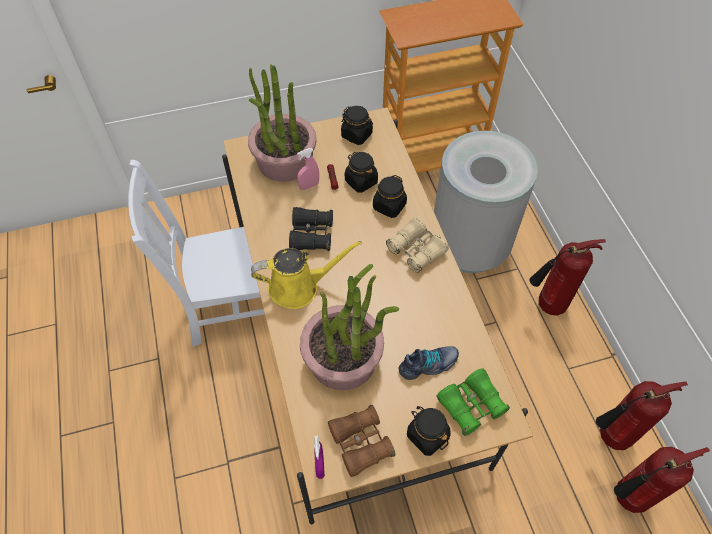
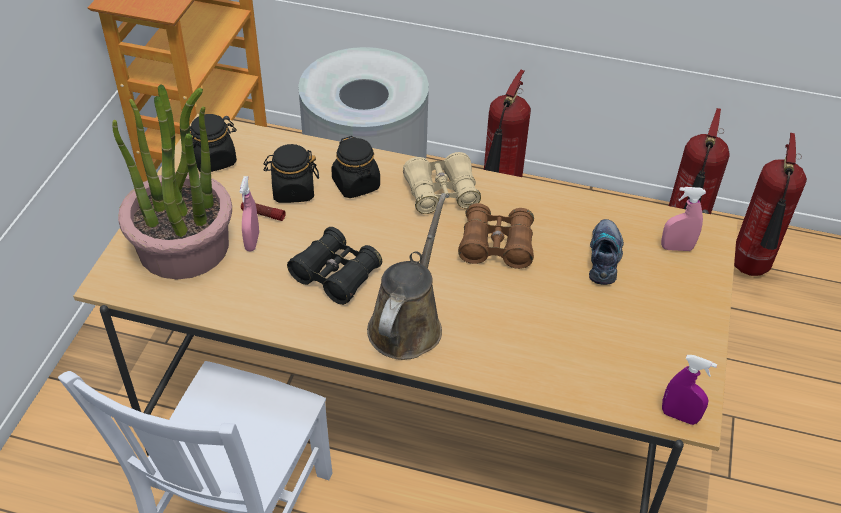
camera: 60 degrees left, 10 degrees down
(299, 287) = (407, 323): yellow watering can -> brown watering can
(343, 359) = (546, 327): potted plant -> none
(360, 443) = (670, 364): brown binoculars -> brown binoculars (496, 246)
(427, 435) = (693, 301): black jar -> none
(471, 405) = (676, 248): green binoculars -> pink spray bottle

